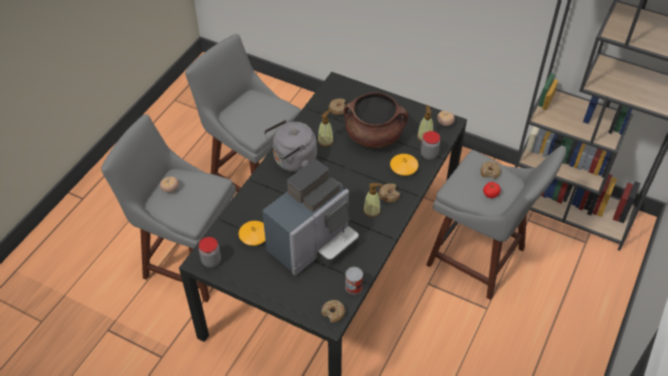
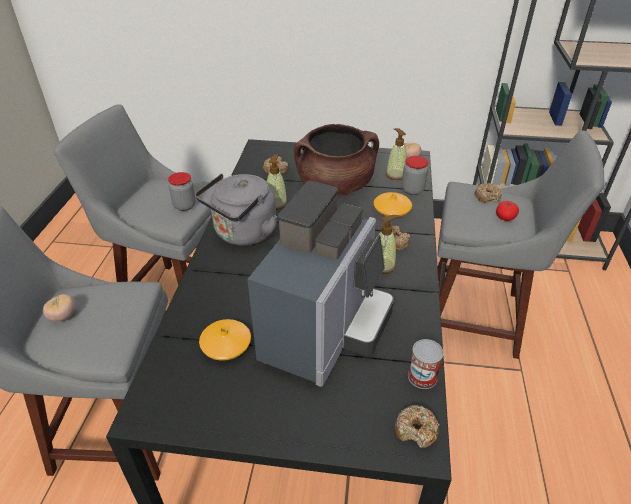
camera: 20 degrees left, 10 degrees down
(211, 261) = (165, 406): jar -> jar (185, 206)

